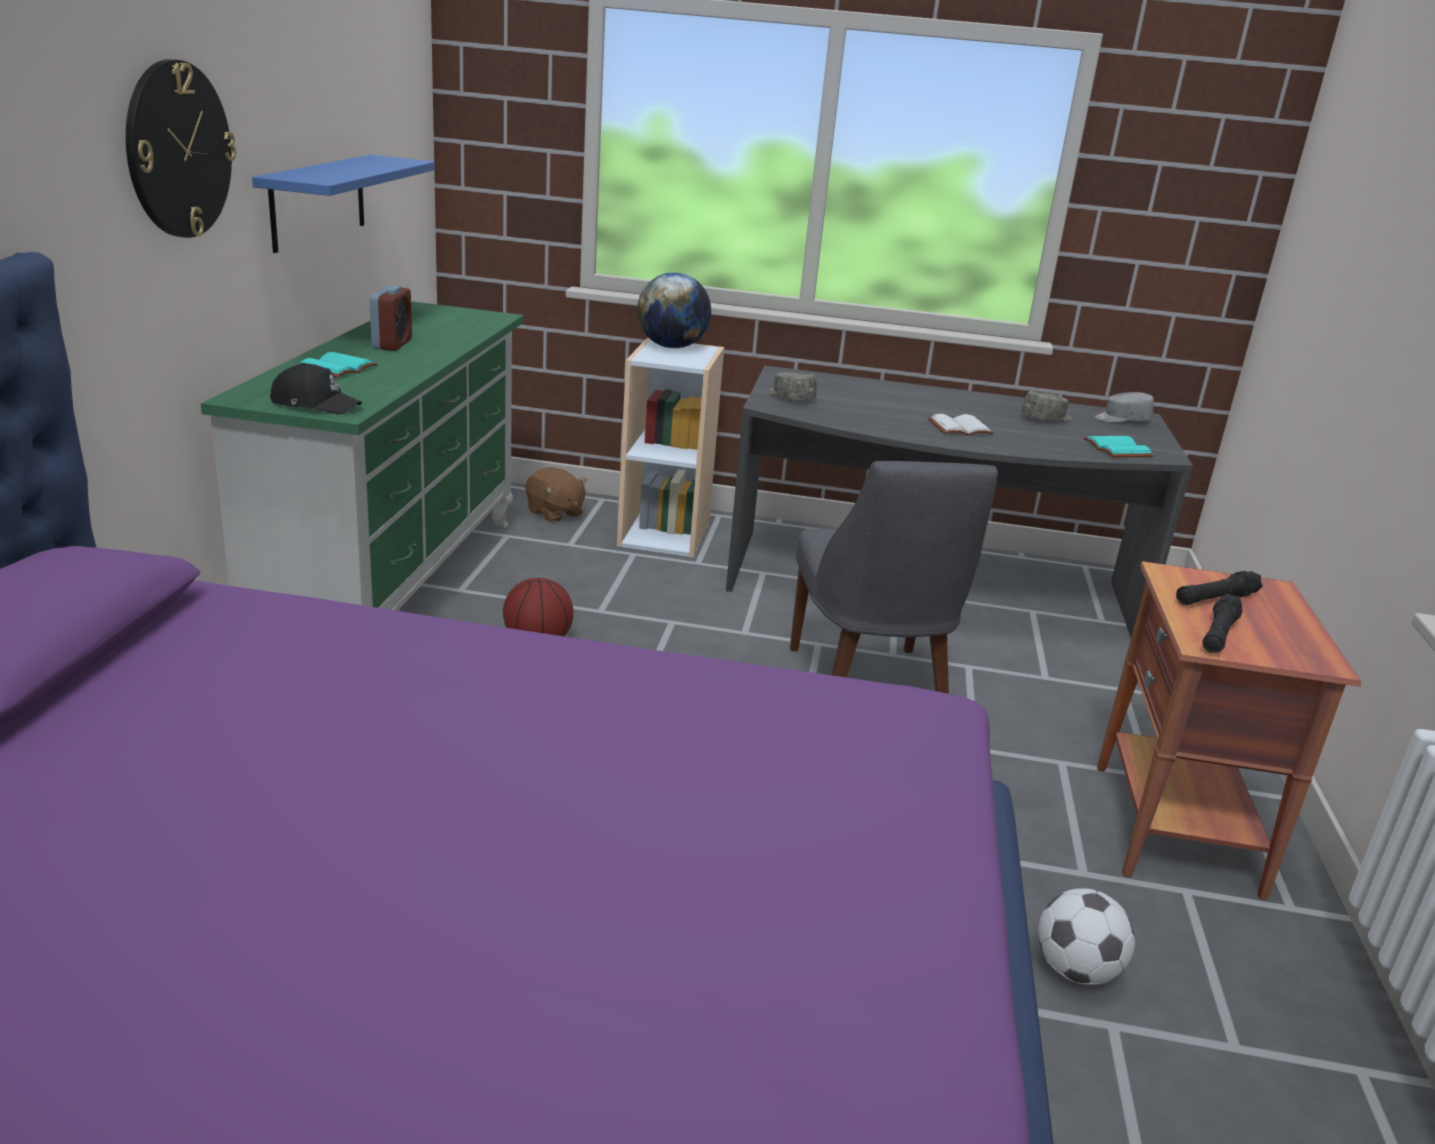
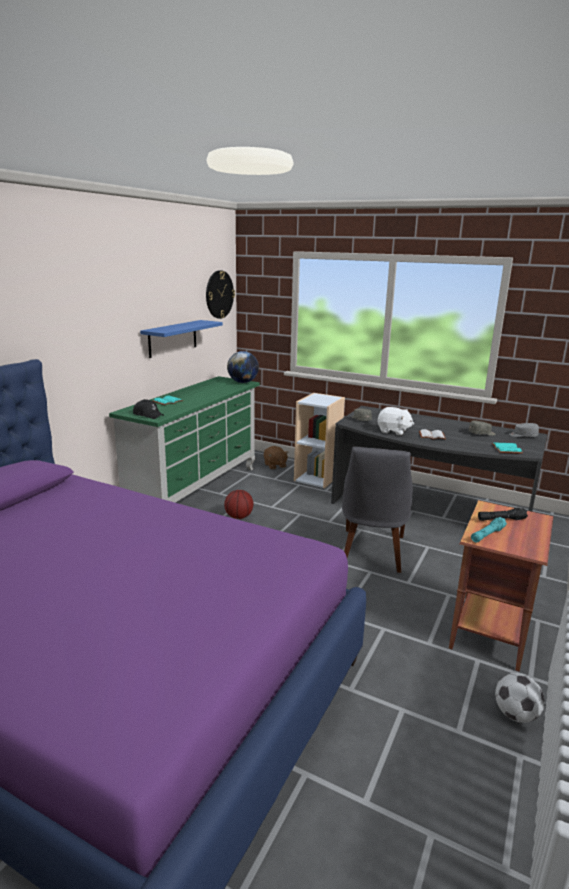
camera: 20 degrees right, 5 degrees down
(178, 150) = (106, 322): wall clock -> wall clock (219, 294)
(392, 344) = (196, 393): alarm clock -> none
(672, 347) = (321, 396): globe -> globe (243, 382)
(878, 422) = (393, 431): none -> white plush toy
(1076, 970) = (398, 683): football -> football (515, 714)
(1218, 634) = (487, 535): black flashlight -> turquoise flashlight

